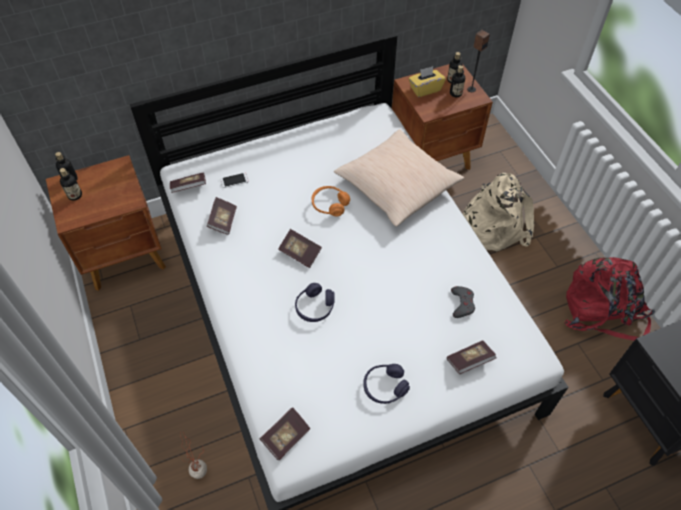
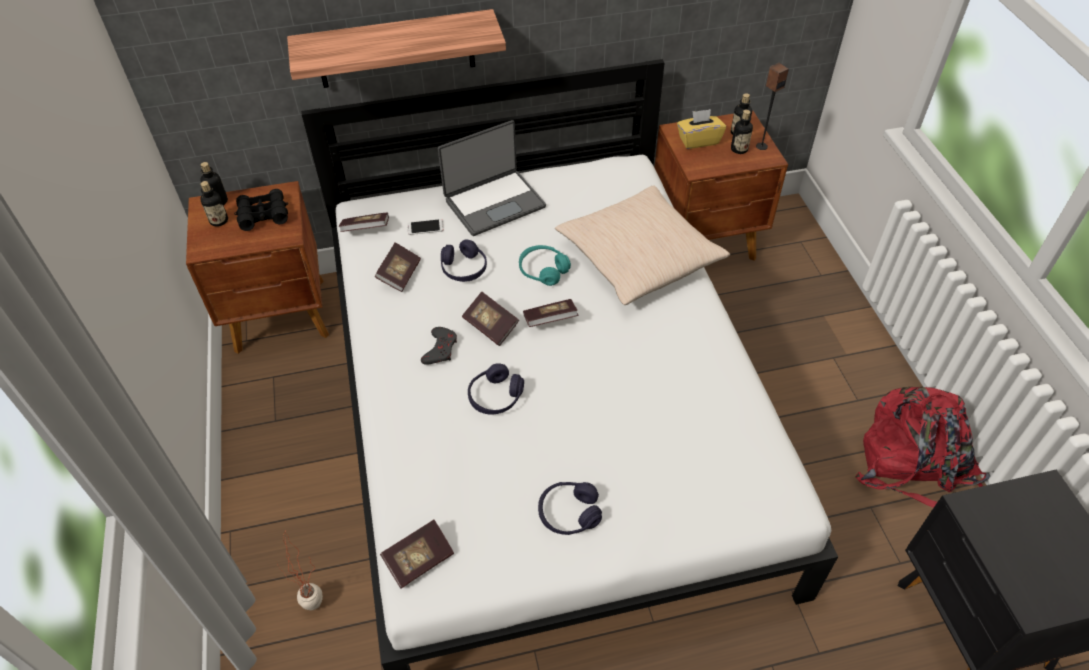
camera: 10 degrees right, 5 degrees down
(109, 186) = (263, 215): none -> black binoculars
(198, 49) = (396, 49): none -> shelf
(270, 210) = (464, 268): none -> purple headphones
(282, 154) = (494, 202): none -> laptop
(330, 205) = (543, 270): orange headphones -> turquoise headphones
(462, 303) = (699, 418): grey game controller -> grey game controller (440, 349)
(469, 361) = (695, 496): book -> book (550, 320)
(493, 224) = (775, 333): beige backpack -> none

